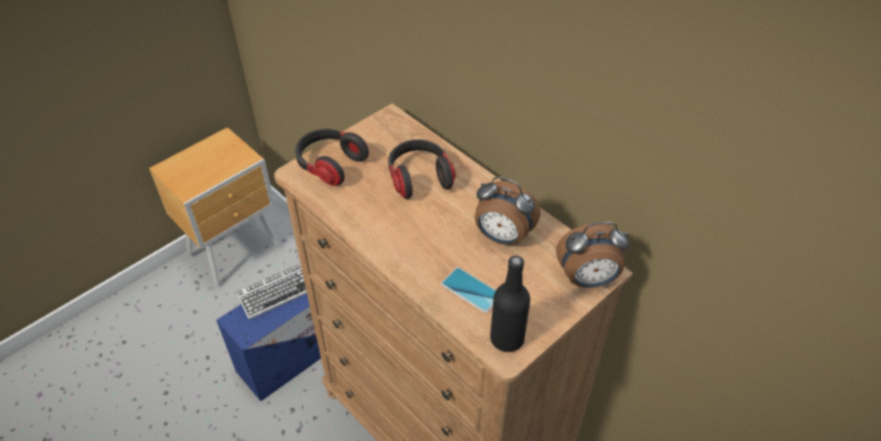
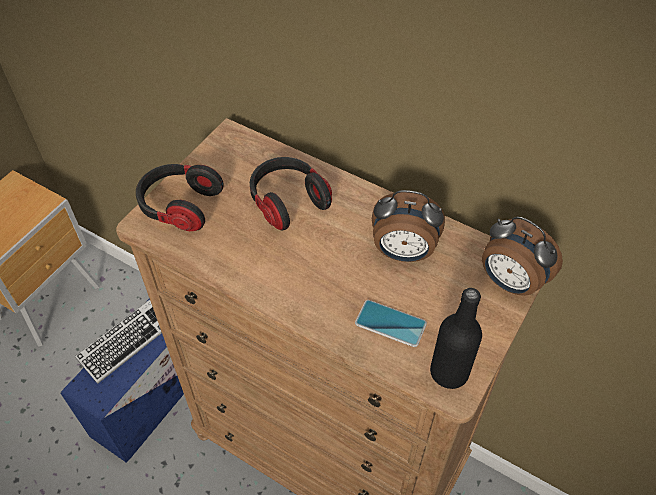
camera: 15 degrees left, 5 degrees up
(587, 279) = (510, 282): alarm clock -> alarm clock turned 60 degrees clockwise

